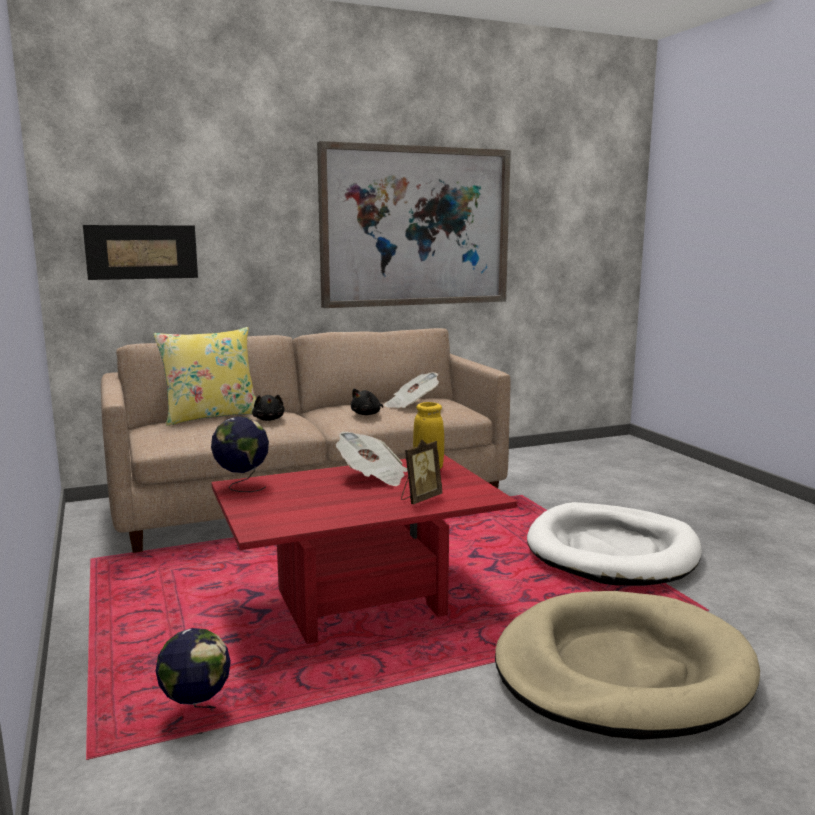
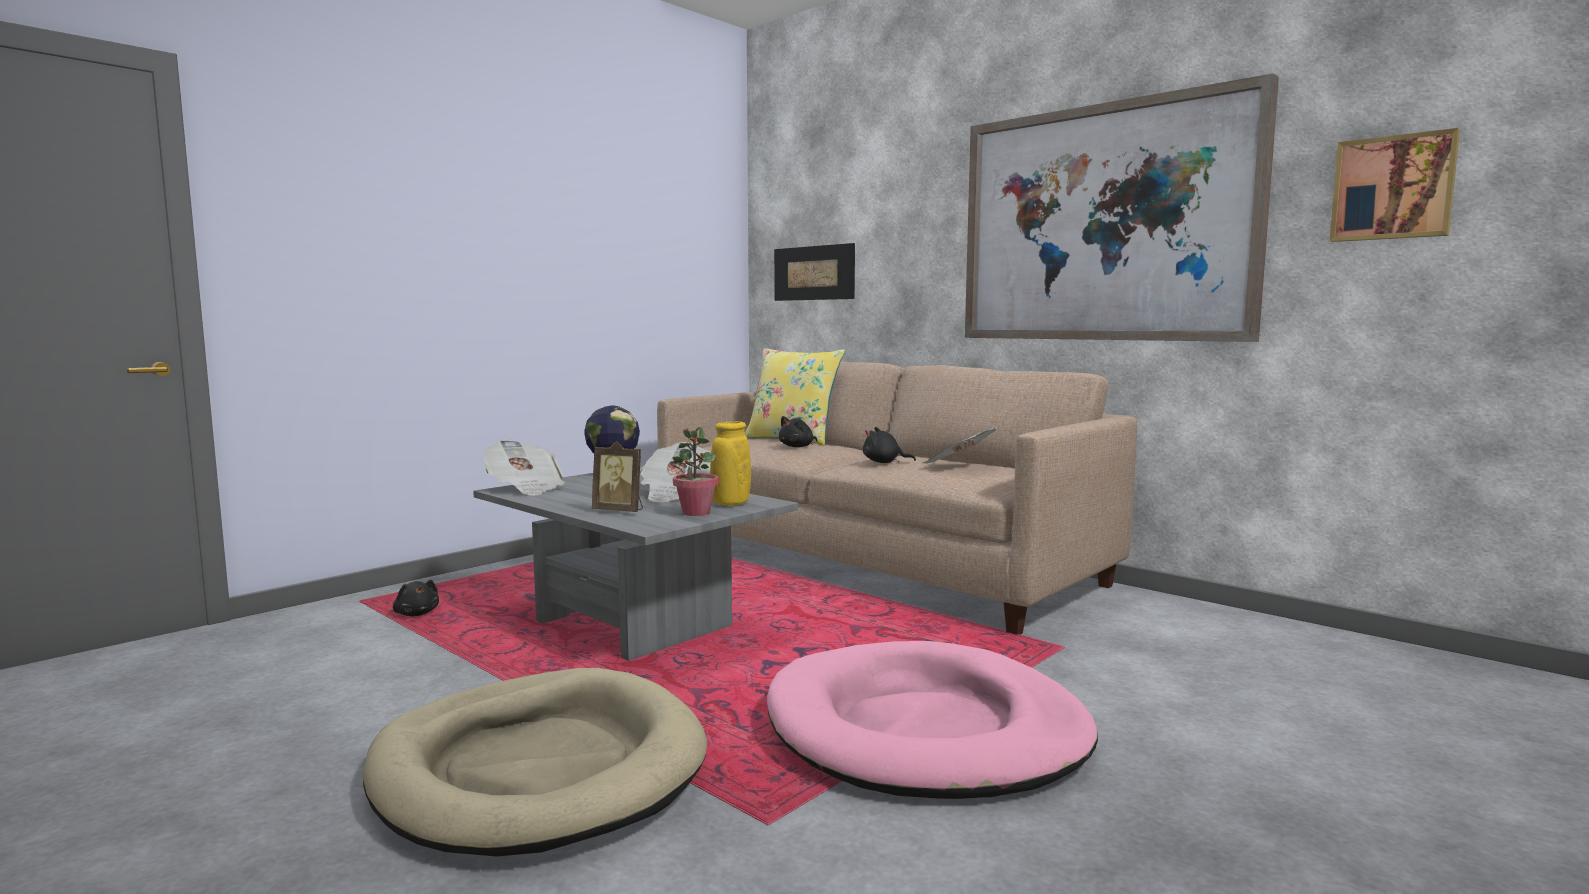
camera: 65 degrees right, 5 degrees down
(197, 715) = (417, 614): globe -> black plush toy
(267, 521) = (525, 488): none -> newspaper
(360, 603) = (633, 624): red coffee table -> grey coffee table
(452, 480) = (696, 513): none -> potted plant
(553, 220) = (1393, 188): none -> picture
(612, 551) = (926, 730): white dog bed -> pink dog bed

